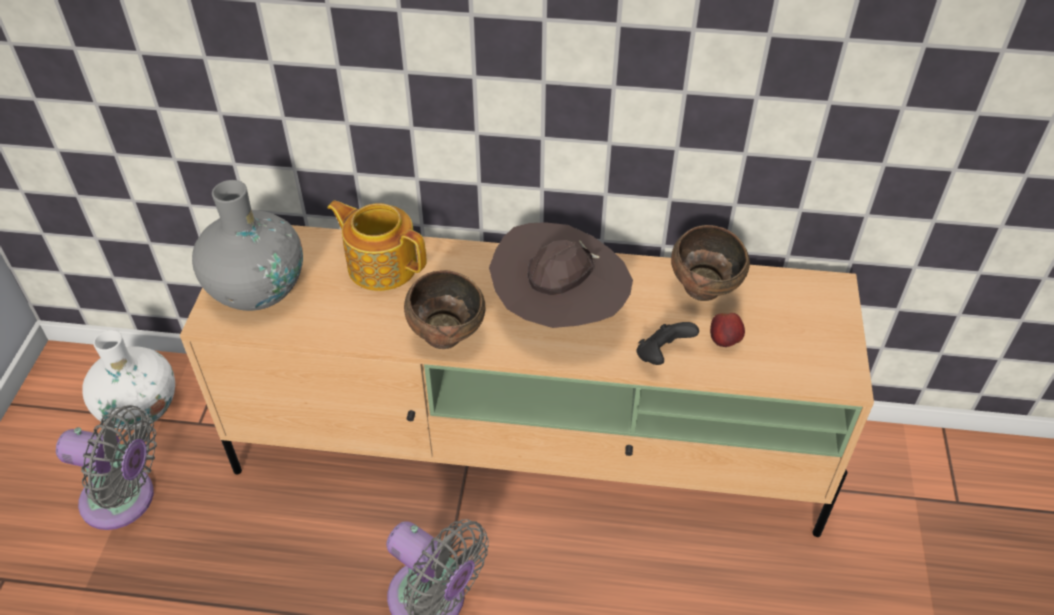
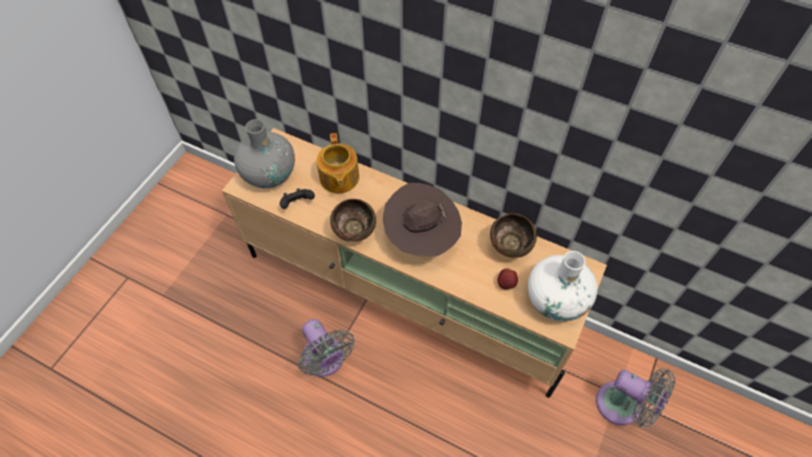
camera: 20 degrees right, 10 degrees up
(125, 500) = (195, 254): grey fan -> grey fan (623, 406)
(140, 408) = (218, 205): white vase -> white vase (556, 300)
(381, 264) = (339, 178): teapot -> teapot turned 150 degrees counterclockwise
(662, 355) = (466, 281): black game controller -> black game controller (297, 204)

